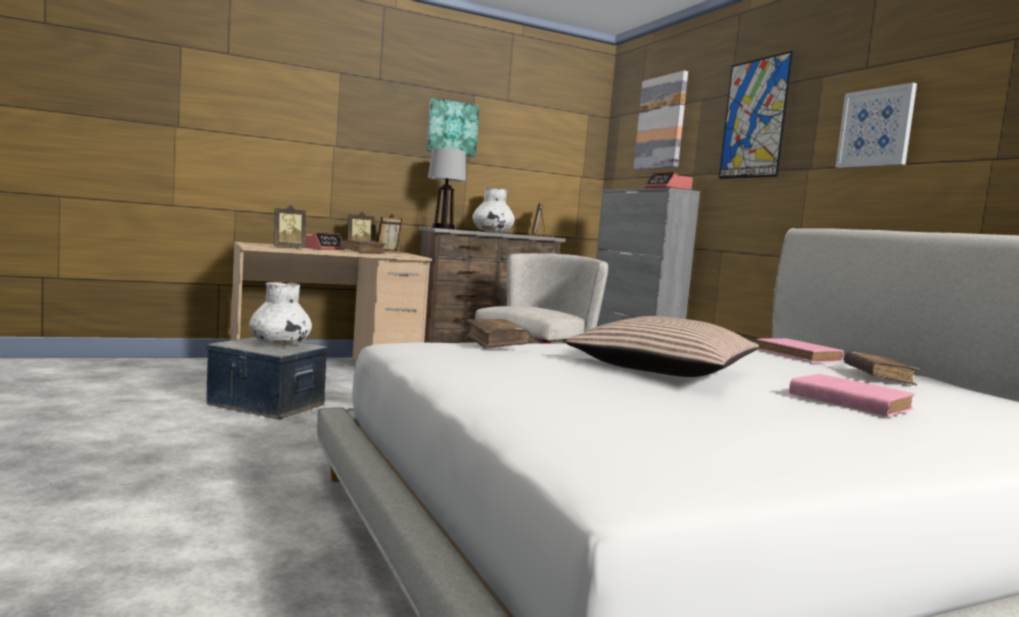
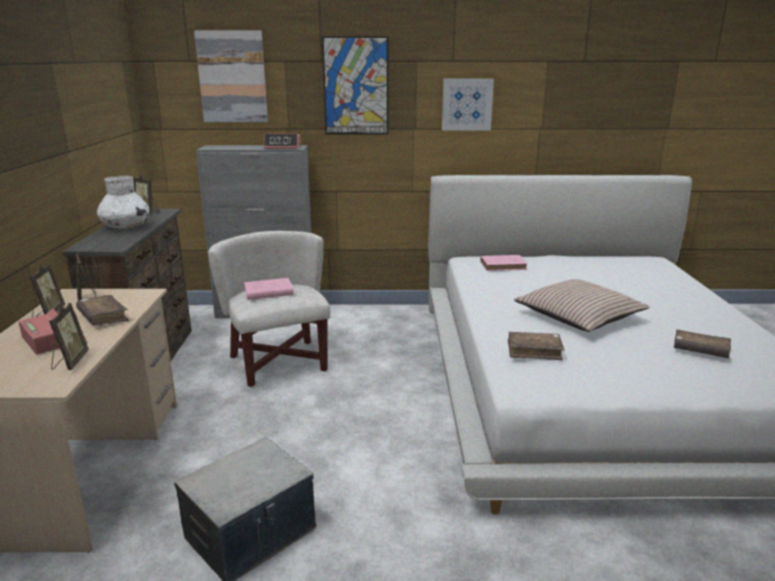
camera: 65 degrees left, 15 degrees up
(279, 344) = (244, 468): white vase -> none
(443, 228) = (110, 245): table lamp -> none
(452, 128) = (49, 114): picture -> none
(846, 401) = (636, 295): pink book -> pink book (267, 292)
(878, 377) = (561, 267): brown book -> brown book (700, 351)

